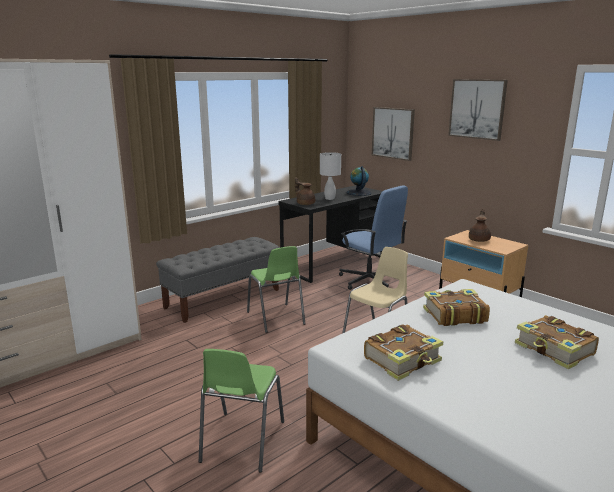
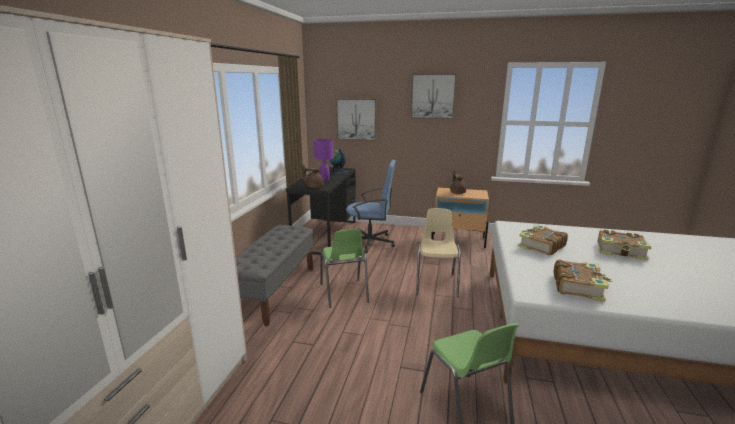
camera: 35 degrees left, 0 degrees up
(276, 318) = (344, 293): green chair -> green chair turned 45 degrees clockwise
(329, 198) = (324, 179): white table lamp -> purple table lamp

